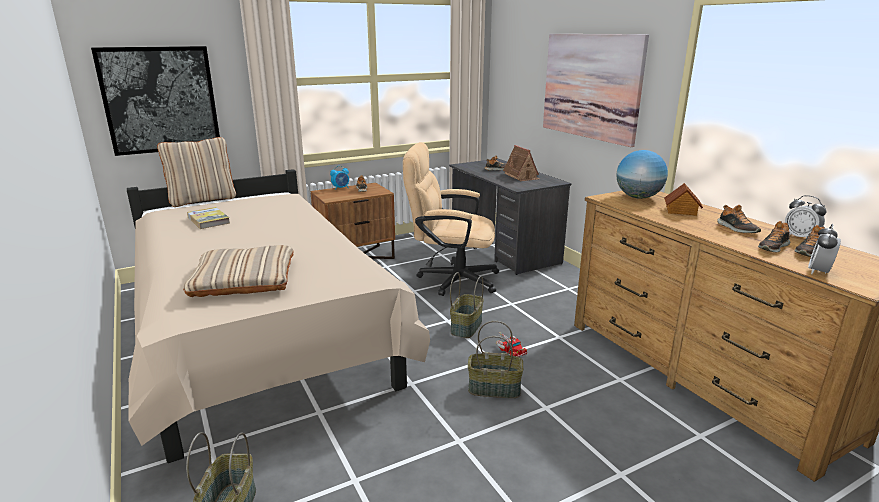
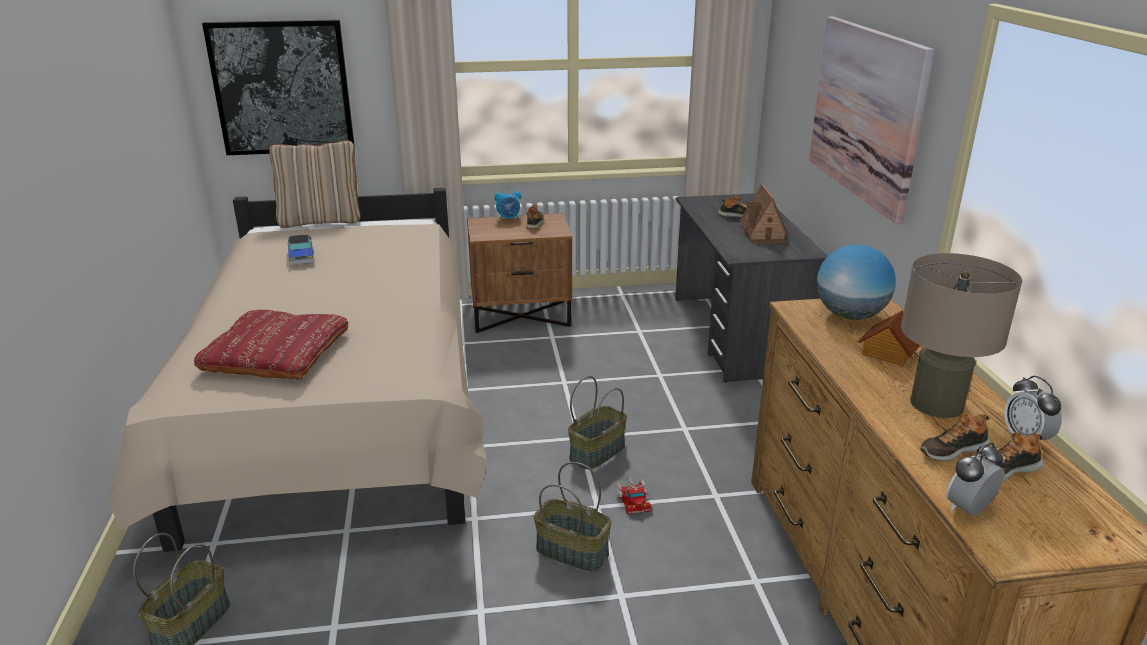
camera: 20 degrees right, 5 degrees up
(208, 220) = (301, 256): book -> toy car
(244, 278) = (276, 353): beige pillow -> red pillow
(450, 279) = (626, 373): beige office chair -> none
(736, 229) = (936, 404): shoe -> beige table lamp

